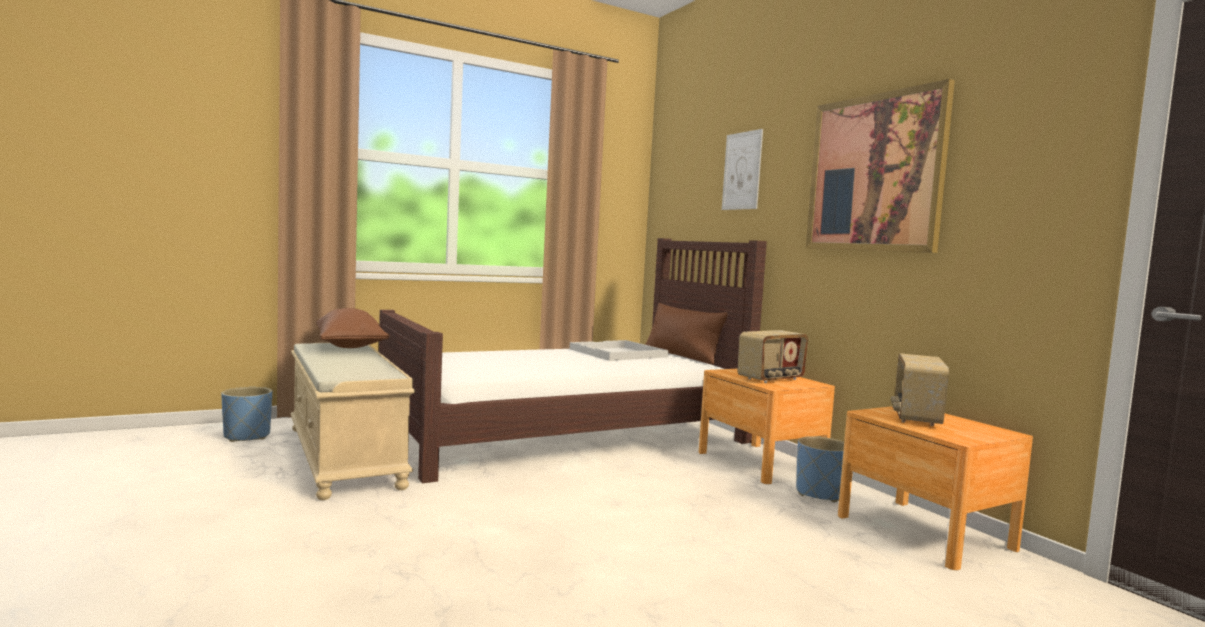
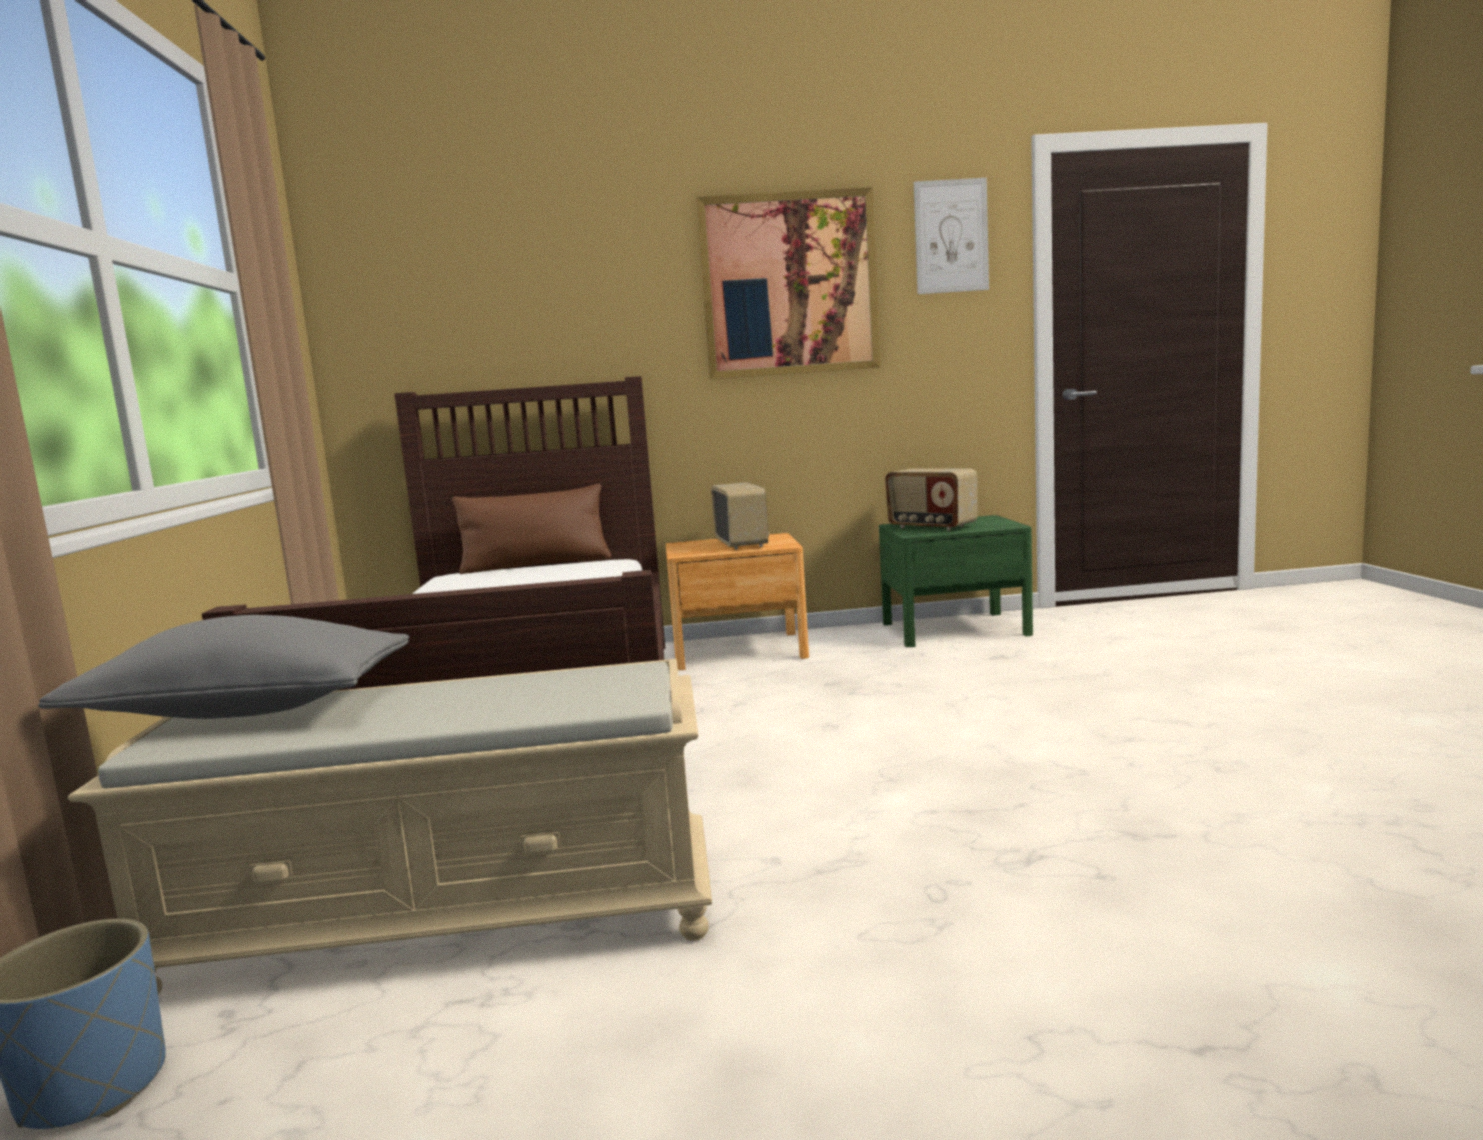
camera: 65 degrees left, 5 degrees up
(350, 346) = (246, 710): brown pillow -> grey pillow
(617, 353) = (491, 583): white tray -> none
(742, 171) = (558, 279): picture -> picture (951, 236)
(819, 494) = (848, 644): blue planter -> none
(924, 532) = (954, 629): brown nightstand -> green nightstand

